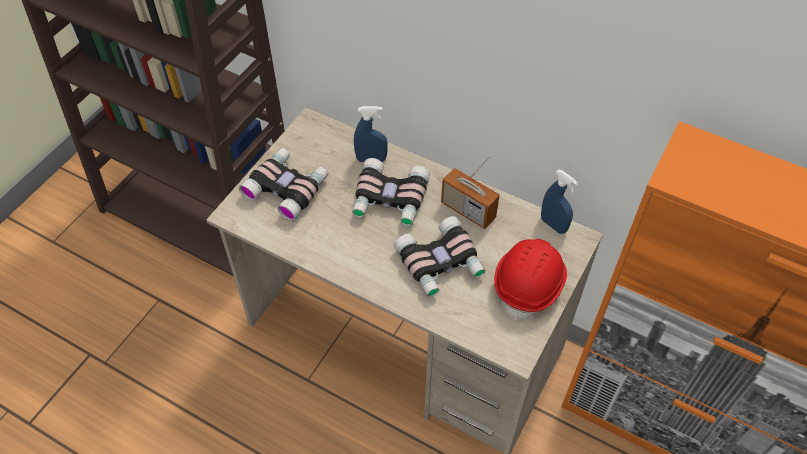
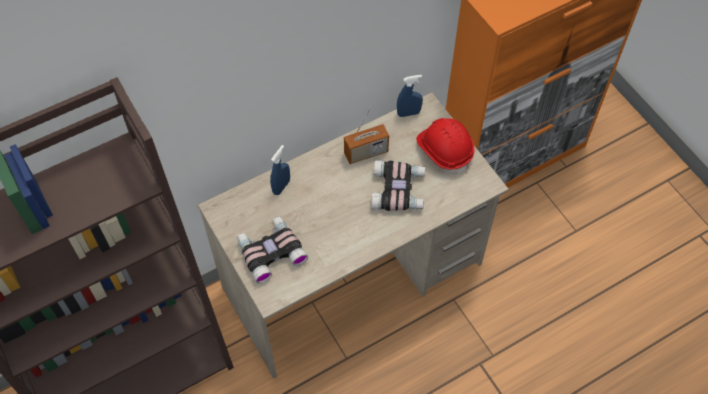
camera: 60 degrees left, 5 degrees up
(389, 200) = (326, 193): binoculars -> none

